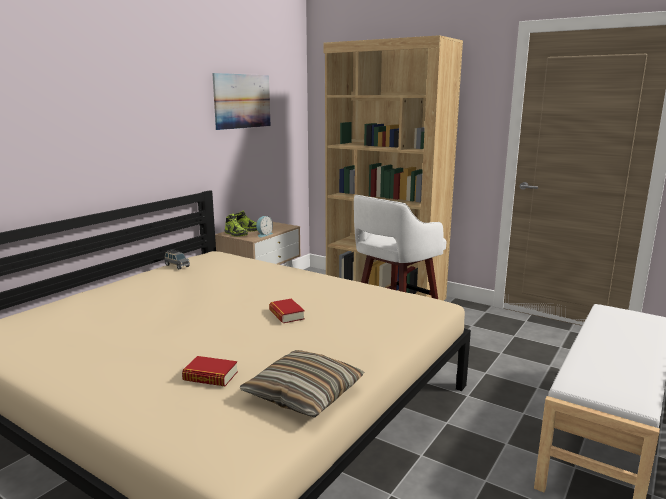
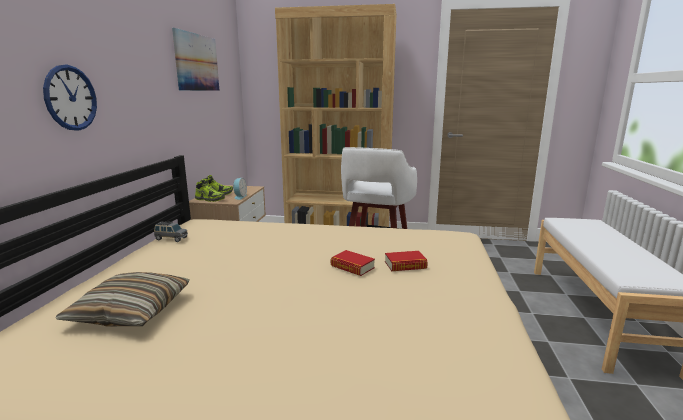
camera: 25 degrees left, 0 degrees up
(99, 145) = (70, 98): none -> wall clock
(210, 376) = (367, 350): book -> book (405, 265)
(304, 394) = (481, 343): pillow -> pillow (131, 311)

